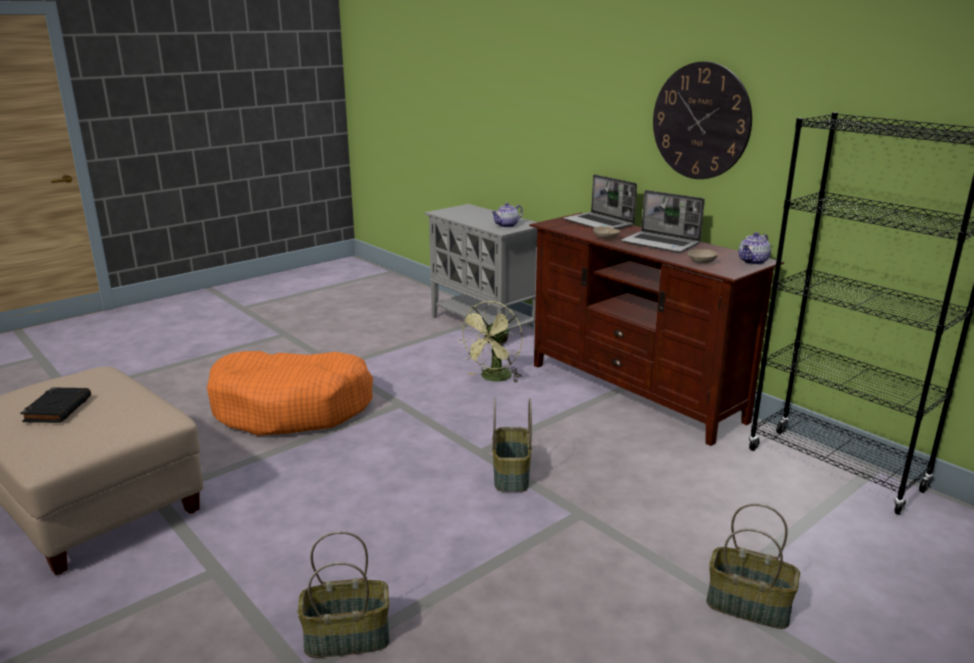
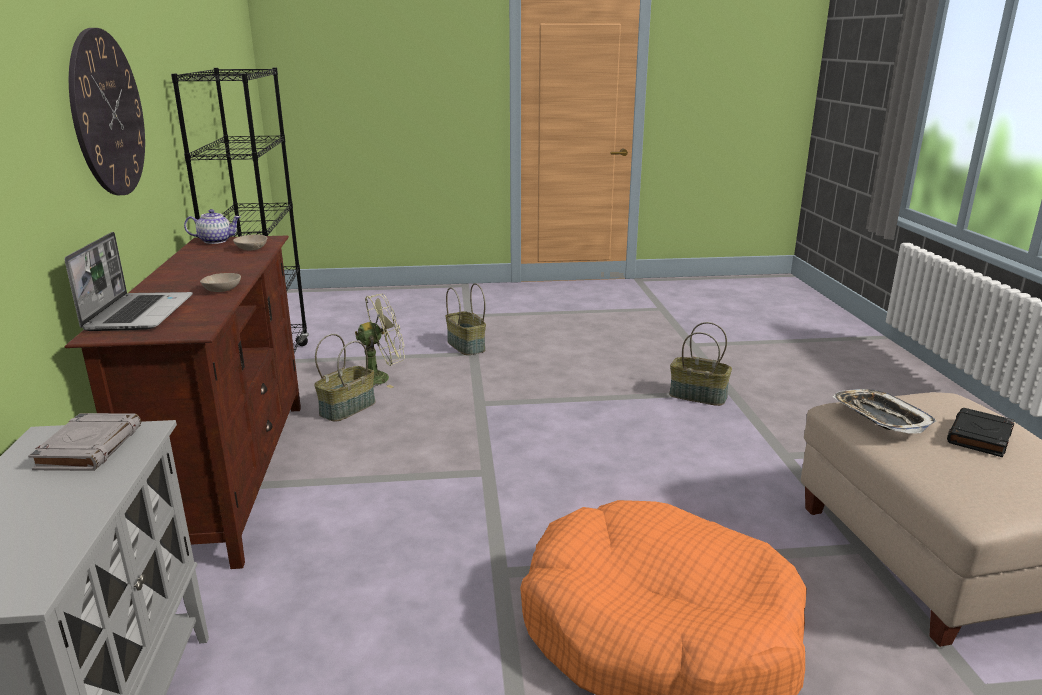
camera: 145 degrees left, 0 degrees up
(135, 408) = (880, 417): none -> tray
(494, 378) = (329, 567): green fan -> green fan (380, 377)
(507, 225) = (90, 447): teapot -> grey book
(512, 475) = (488, 442): basket -> basket (347, 408)
(661, 243) = (204, 271): laptop -> none

